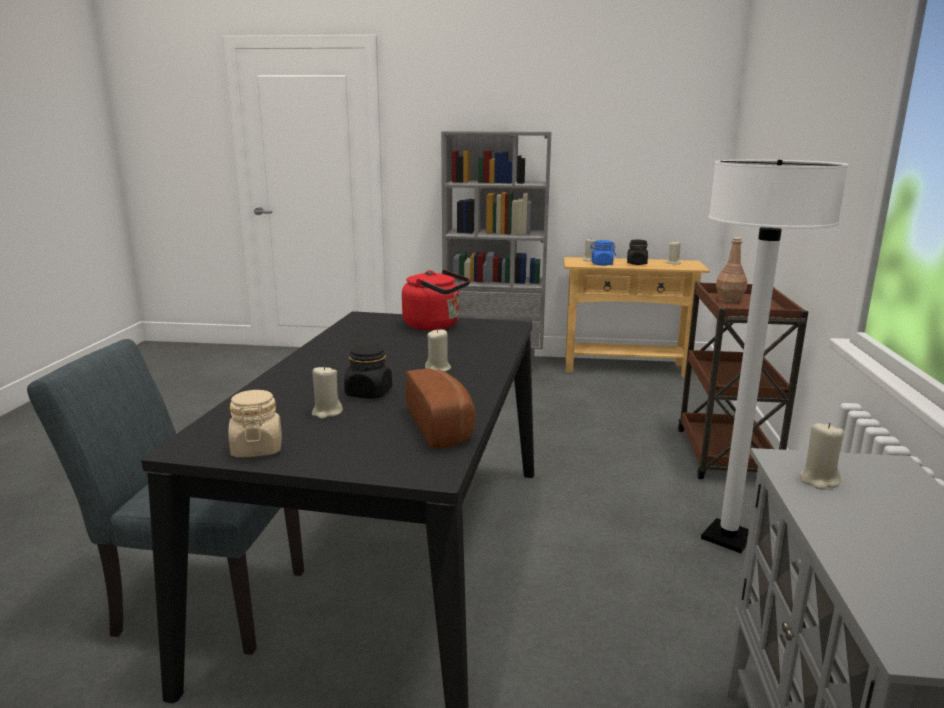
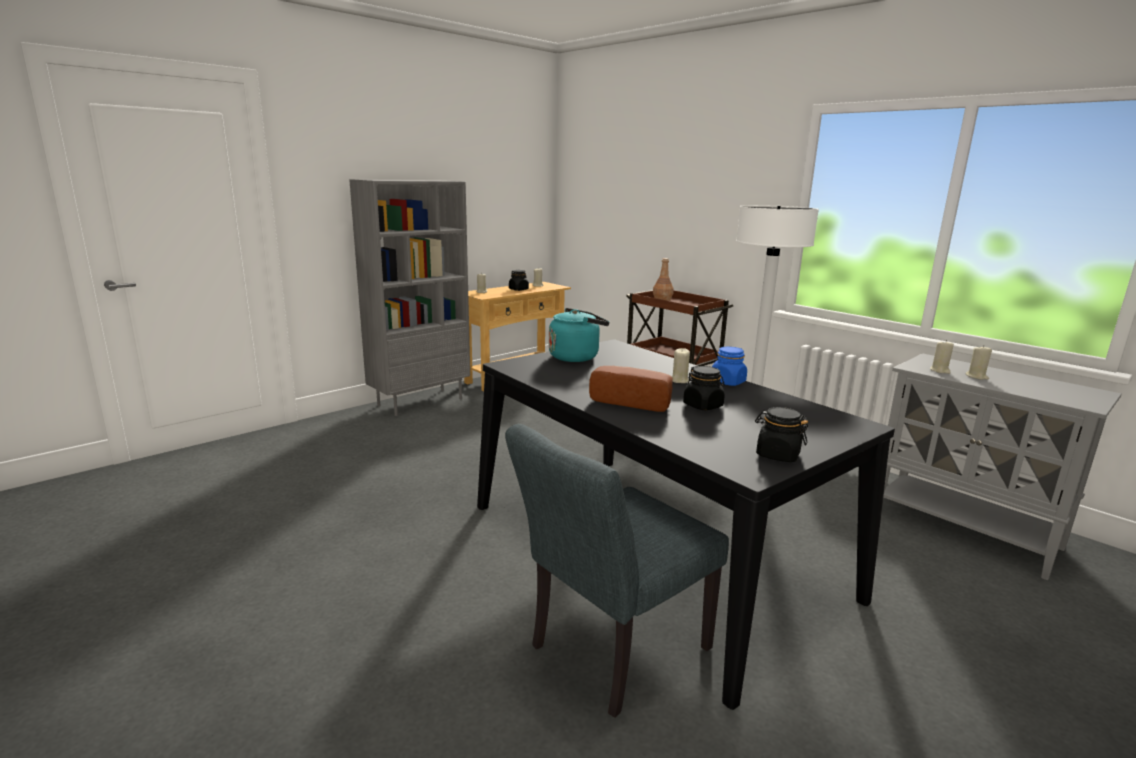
camera: 50 degrees left, 0 degrees up
(257, 448) = (777, 455): beige jar -> black jar
(326, 413) = (728, 423): beige candle -> beige candle (976, 377)
(435, 325) = (576, 357): red kettle -> turquoise kettle
(443, 426) = (791, 405): bread -> bread (632, 401)
(601, 264) = (500, 294): blue jar -> blue jar (727, 382)

